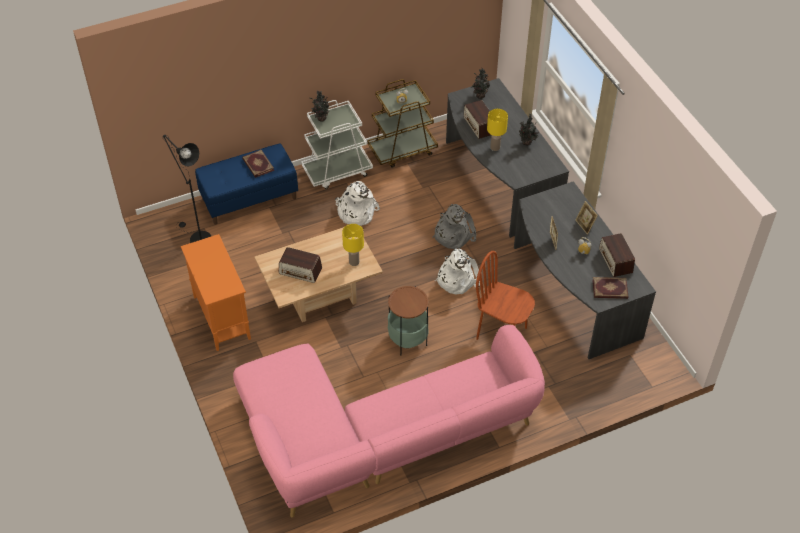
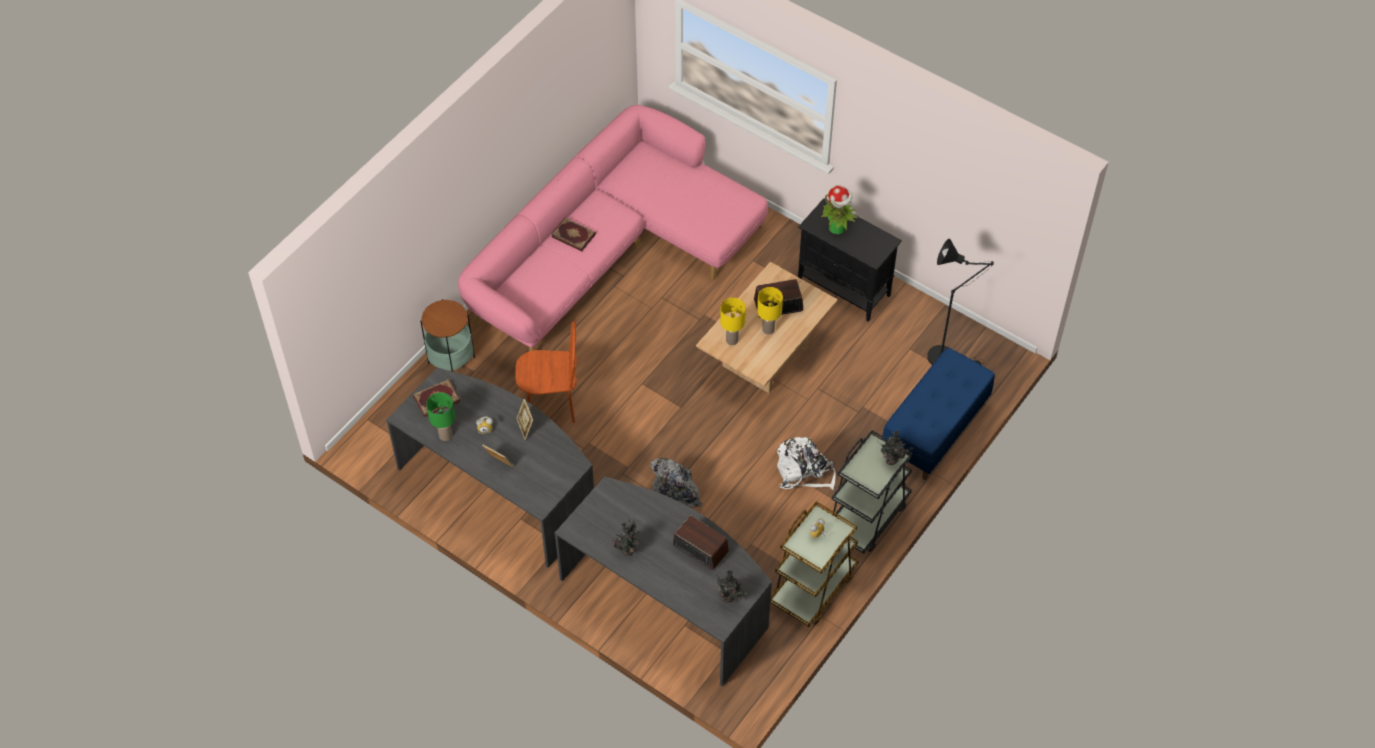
camera: 150 degrees right, 5 degrees up
(217, 276) = (837, 227): none -> potted plant
(221, 317) = (844, 289): orange cabinet -> black cabinet
(257, 165) = (931, 410): book -> book (574, 235)
(337, 171) = (867, 516): white cart -> black cart
(407, 339) = (643, 353): side table -> side table (451, 360)
(456, 278) = (636, 444): white backpack -> none
(495, 147) = (661, 524): yellow table lamp -> yellow table lamp (768, 330)
(615, 261) = (445, 435): radio -> green table lamp

